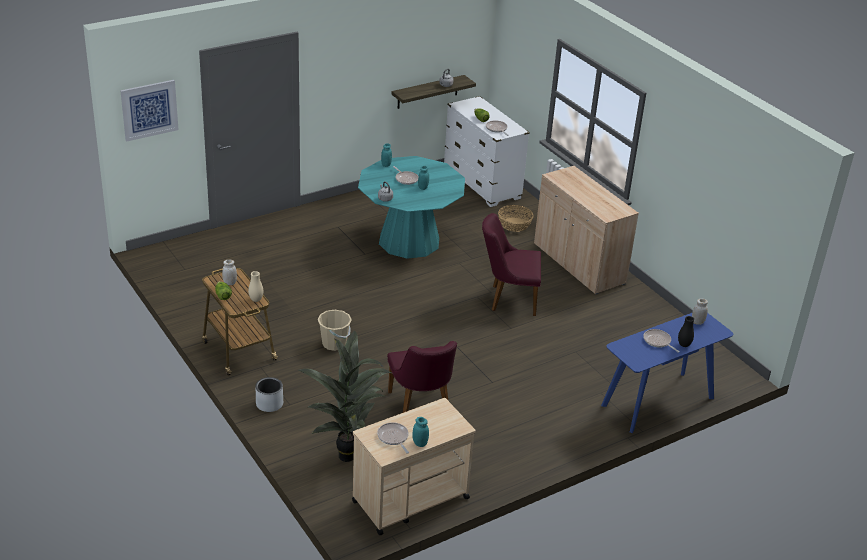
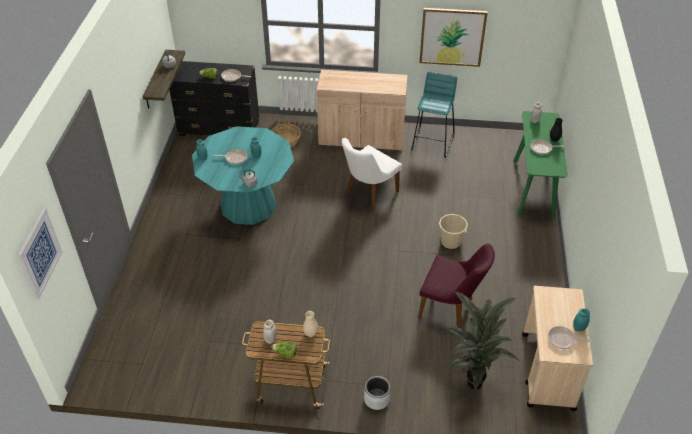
camera: 50 degrees left, 10 degrees up
(334, 344) = (335, 318): beige bucket -> beige bucket (451, 242)
(482, 184) = (219, 128): white dresser -> black dresser
(508, 299) = (368, 193): purple chair -> white chair
(635, 309) = (433, 142): none -> turquoise stool
(658, 402) = (533, 188): blue console table -> green console table
(694, 192) = (452, 37): none -> picture

